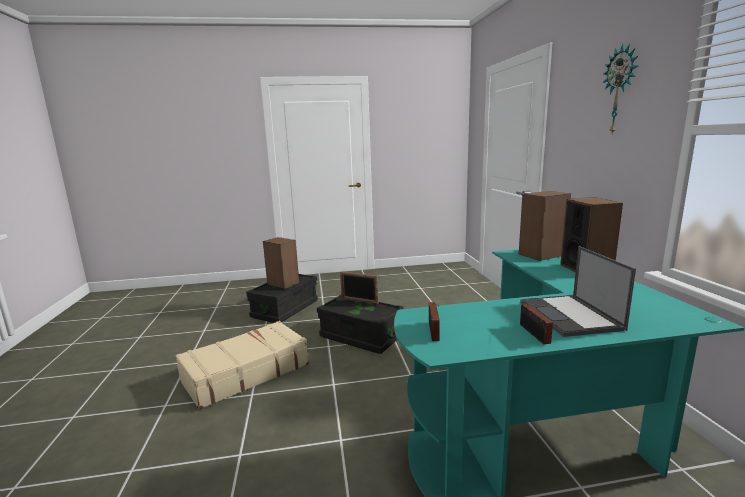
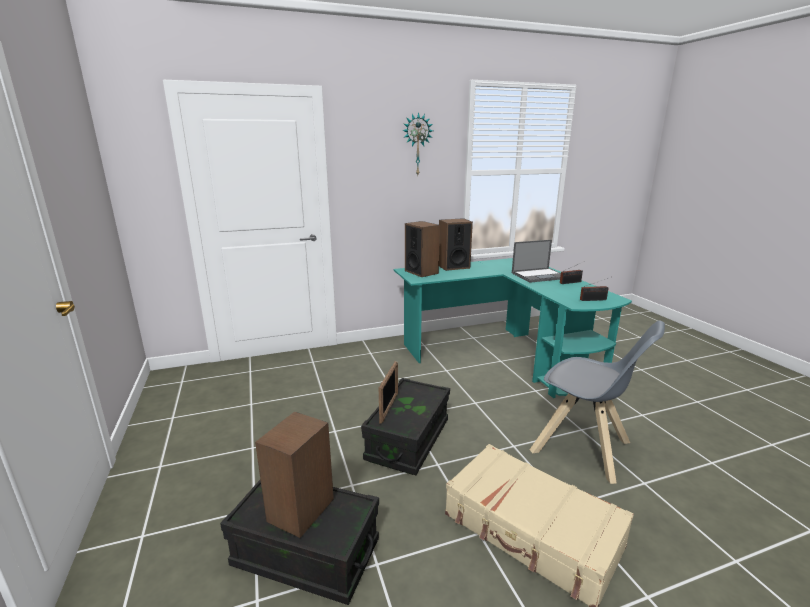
camera: 100 degrees left, 5 degrees up
(309, 429) = (583, 448): none -> grey chair

